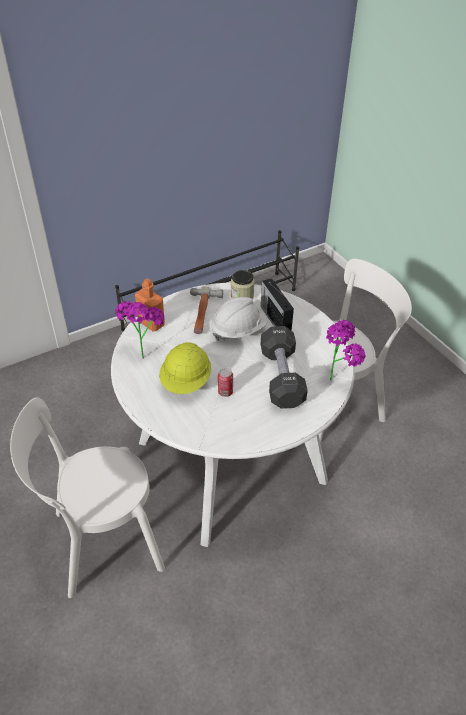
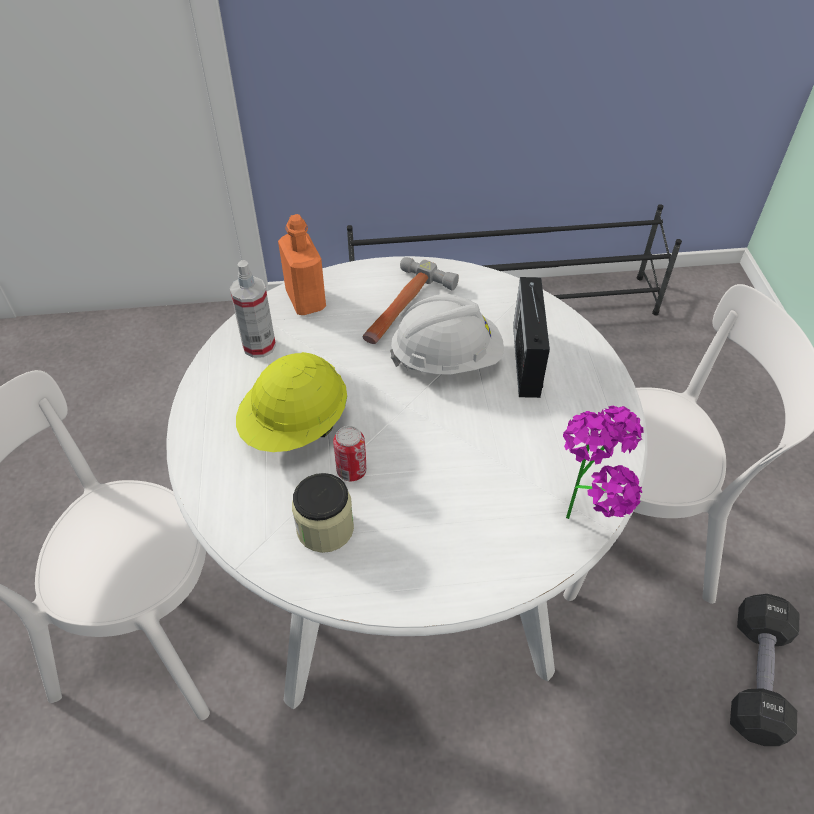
camera: 25 degrees right, 5 degrees up
(142, 352) = (259, 346): potted plant -> spray bottle
(242, 296) = (491, 296): jar -> jar (325, 528)
(281, 377) = (473, 479): black dumbbell -> black dumbbell (756, 677)

